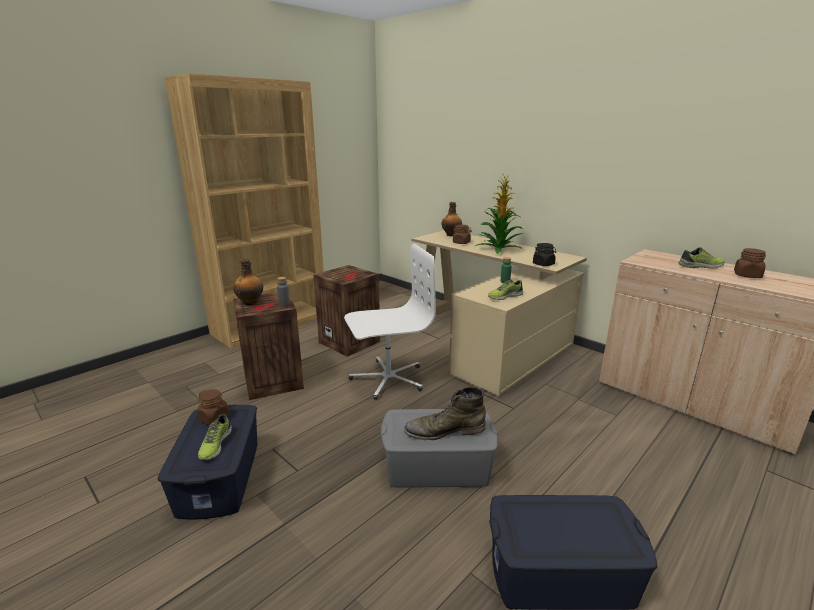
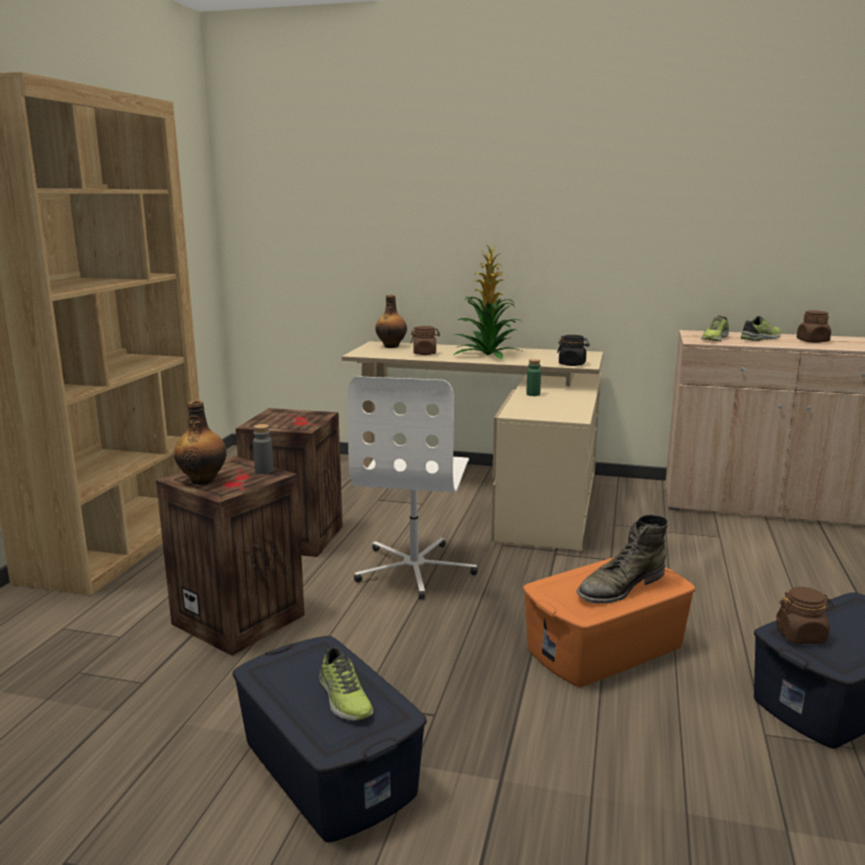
camera: 30 degrees left, 5 degrees down
(214, 418) = (288, 669): brown jar -> brown jar (801, 635)
(388, 378) = (415, 569): white office chair -> white office chair turned 150 degrees clockwise
(437, 467) = (605, 647): grey storage box -> orange storage box
(504, 296) = (561, 409): shoe -> shoe (714, 339)

